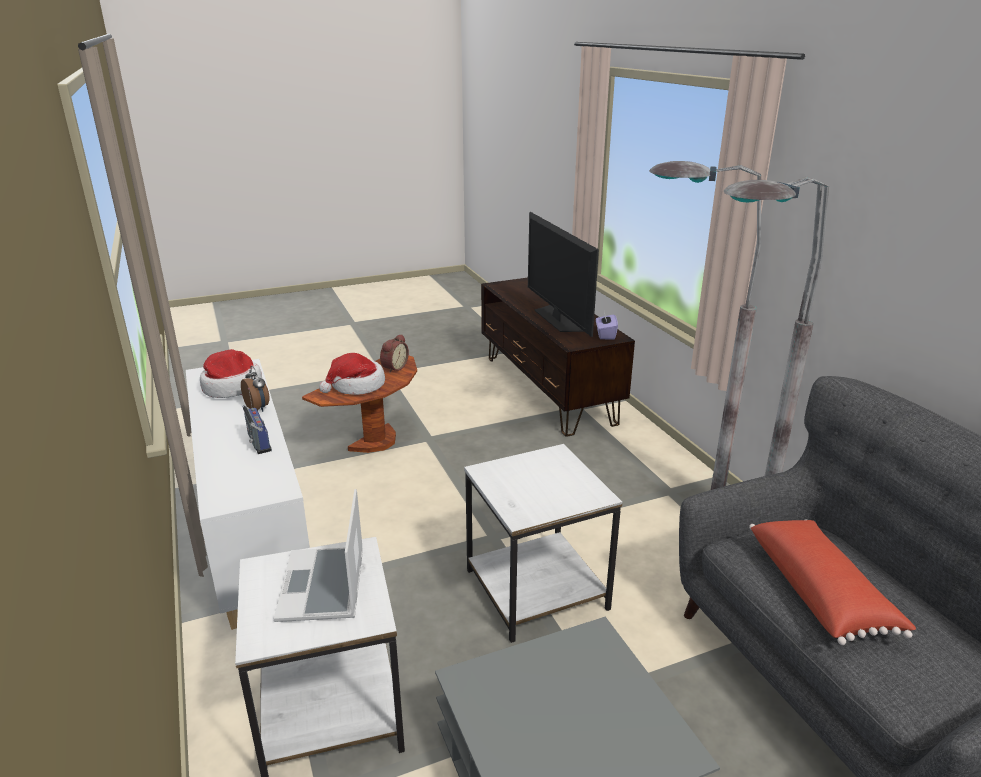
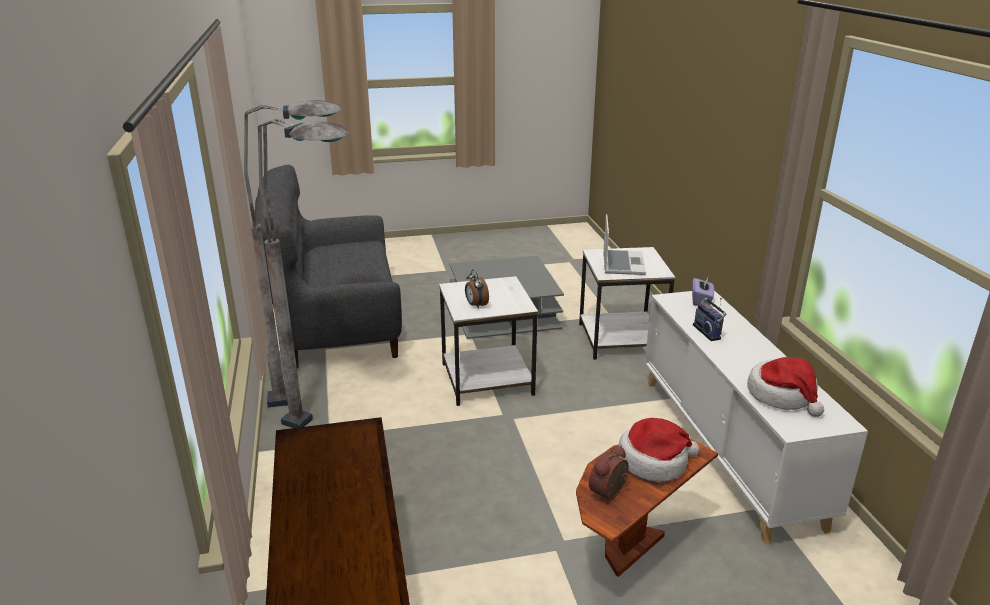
camera: 170 degrees left, 0 degrees up
(258, 408) = (732, 365): alarm clock -> alarm clock (476, 305)
(559, 319) = (341, 493): television -> none
(605, 335) = (304, 445): purple tissue box -> purple tissue box (701, 300)
(820, 591) = (356, 270): red pillow -> none

